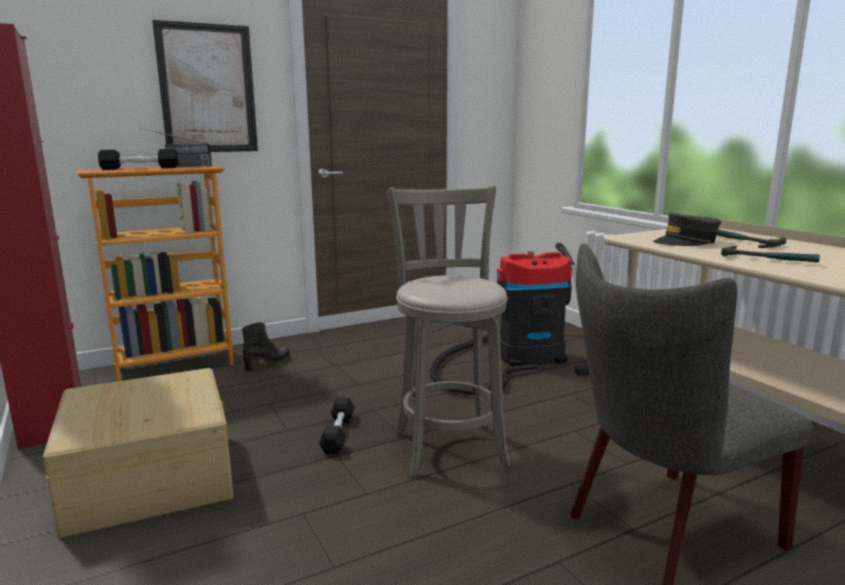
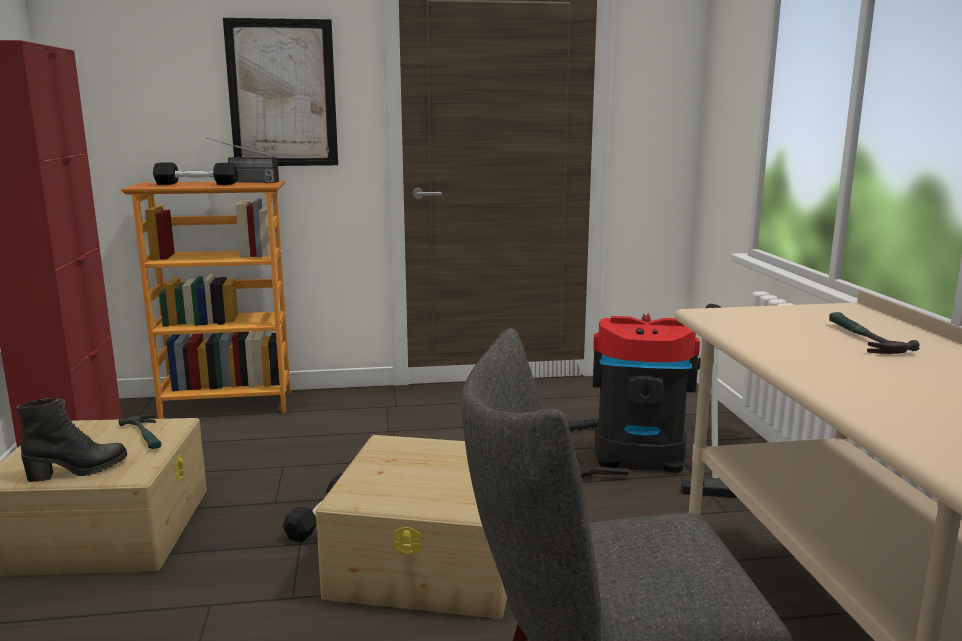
camera: 20 degrees right, 0 degrees up
(268, 364) = (321, 418): black boot -> black boot (78, 471)
(449, 445) = (432, 558): grey stool -> beige storage box
(686, 242) = (772, 331): grey cap -> none
(768, 259) = (839, 375): hammer -> hammer (146, 436)

